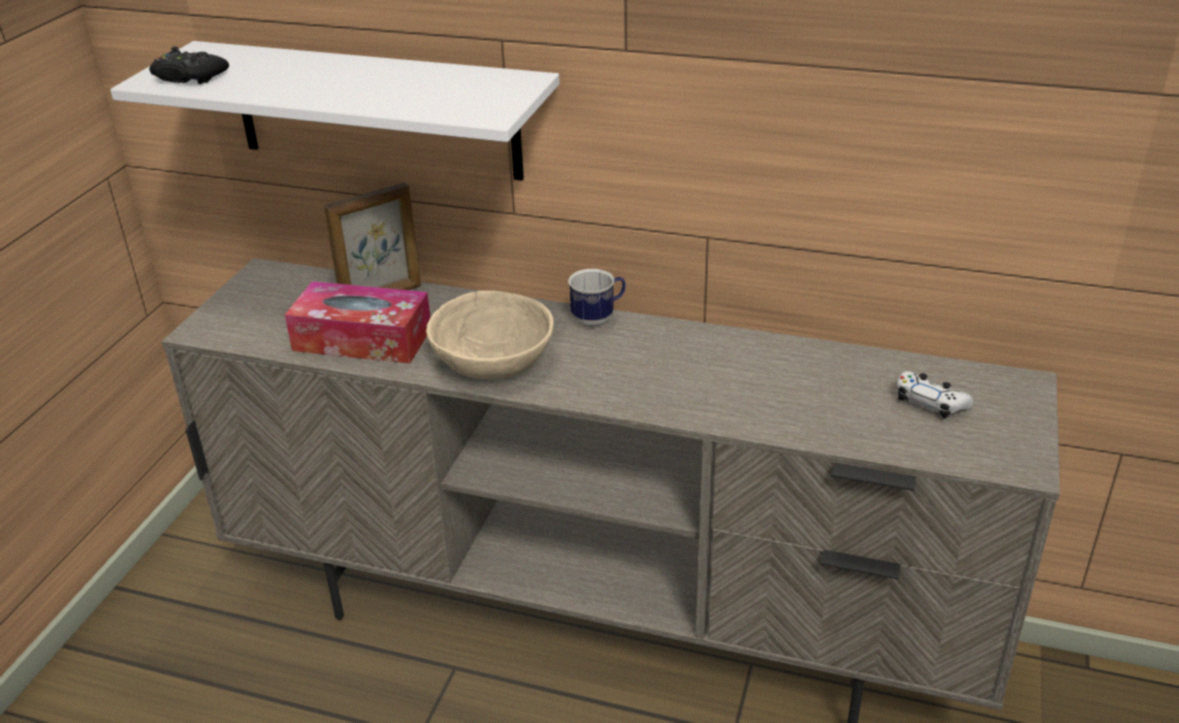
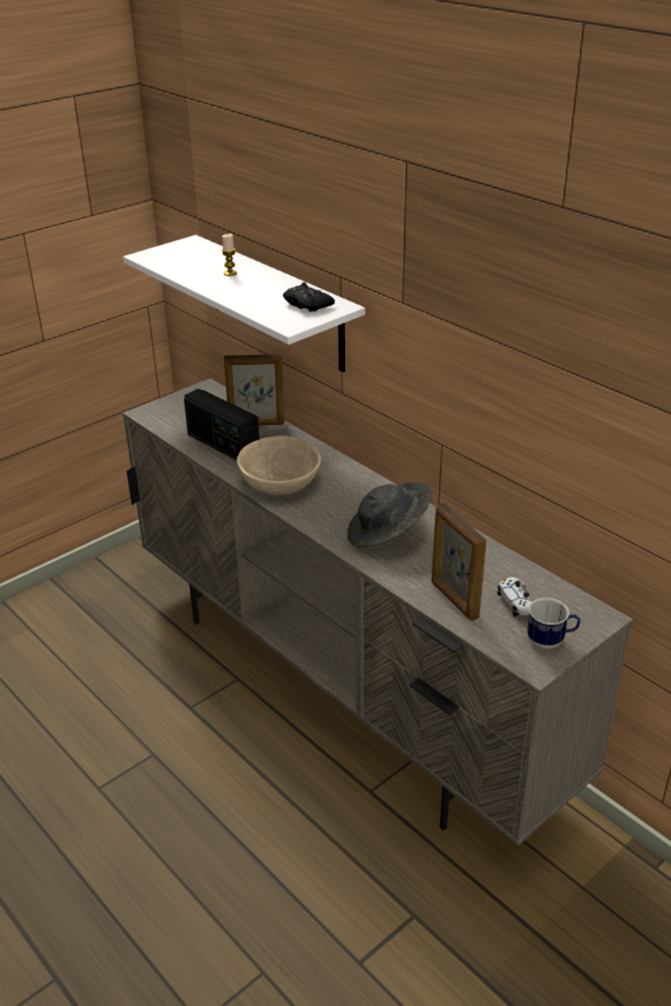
camera: 30 degrees right, 0 degrees up
(188, 77) = (166, 258): black game controller -> black game controller (307, 304)
(314, 75) = (230, 273): none -> candle
(362, 339) = (222, 446): tissue box -> radio
(598, 318) = (366, 478): mug -> mug (550, 641)
(696, 375) = (388, 533): none -> grey hat
(856, 426) = (454, 600): none -> picture frame

